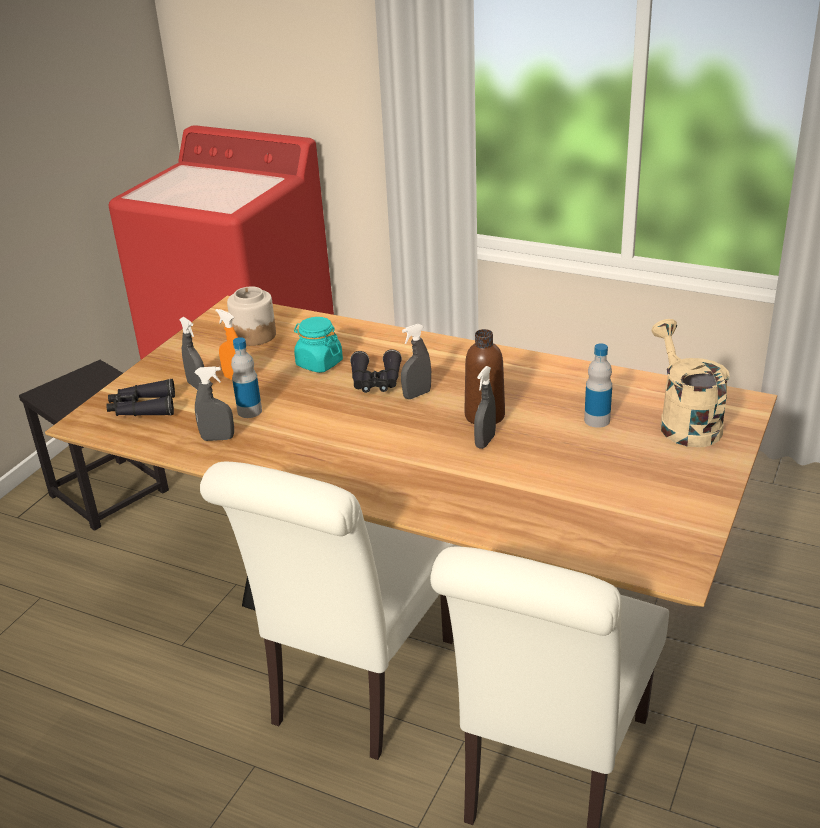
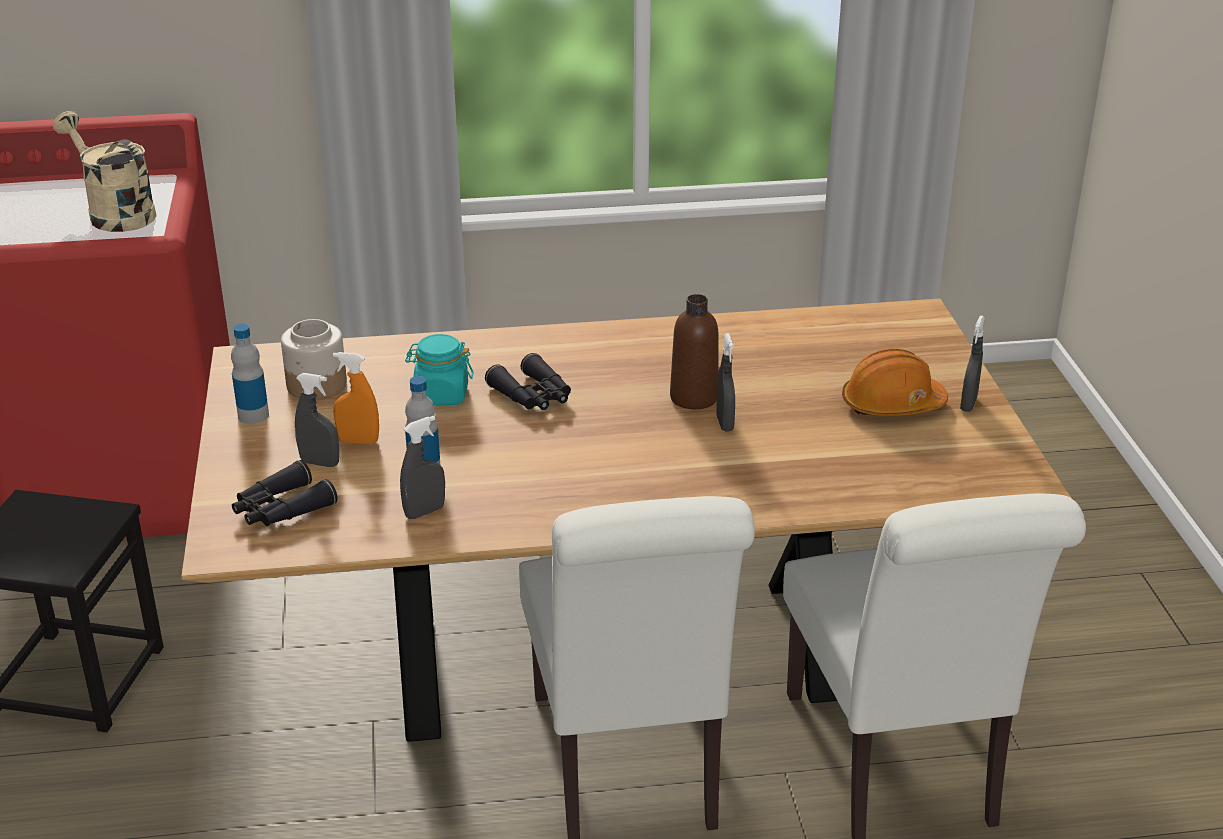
camera: 35 degrees left, 0 degrees up
(417, 395) = (596, 397): grey spray bottle -> grey spray bottle (968, 404)
(597, 420) = (808, 369): bottle -> bottle (253, 415)
(634, 468) = (892, 405): none -> orange hard hat
(684, 422) = (889, 347): beige watering can -> beige watering can (115, 213)

